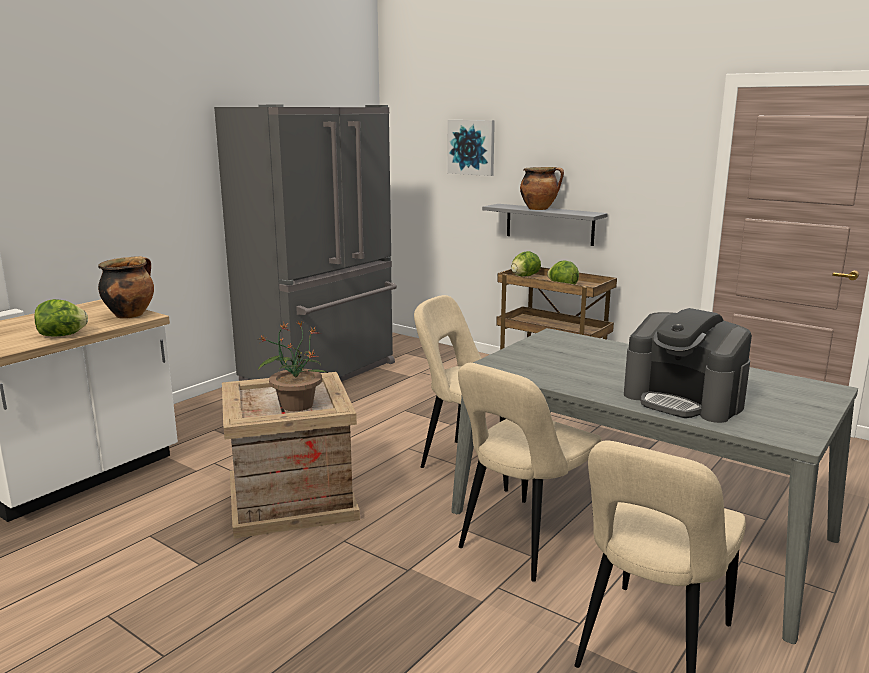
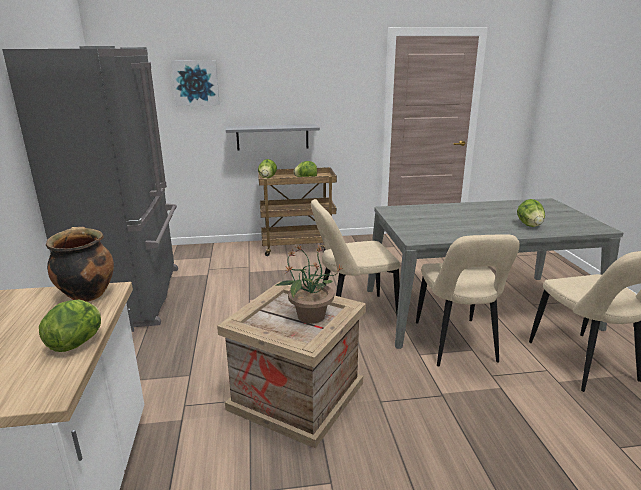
camera: 45 degrees left, 5 degrees up
(539, 209) = (270, 126): cooking pot -> none
(684, 400) = (529, 225): coffee machine -> lettuce

